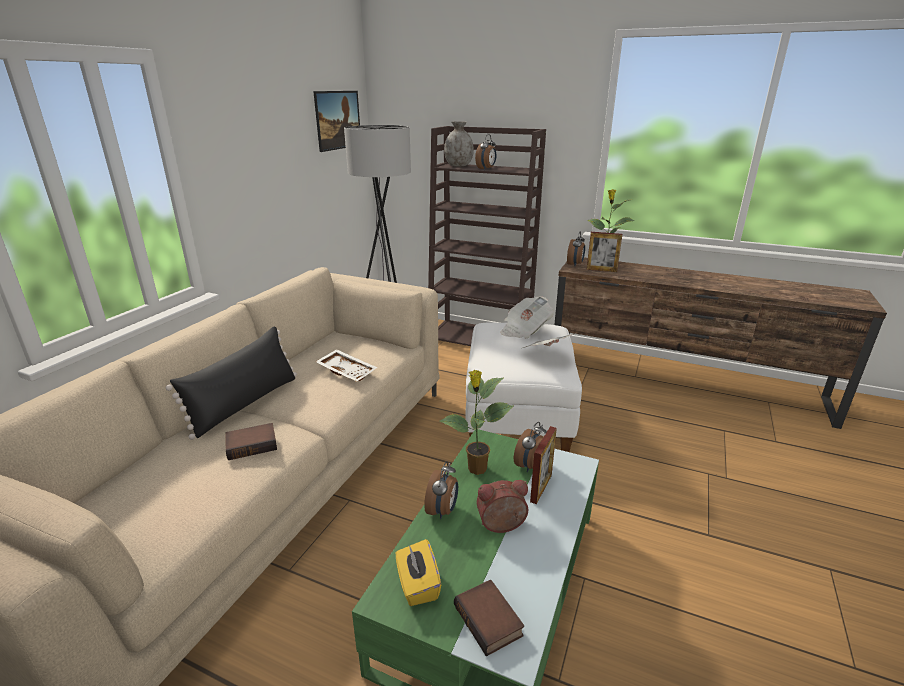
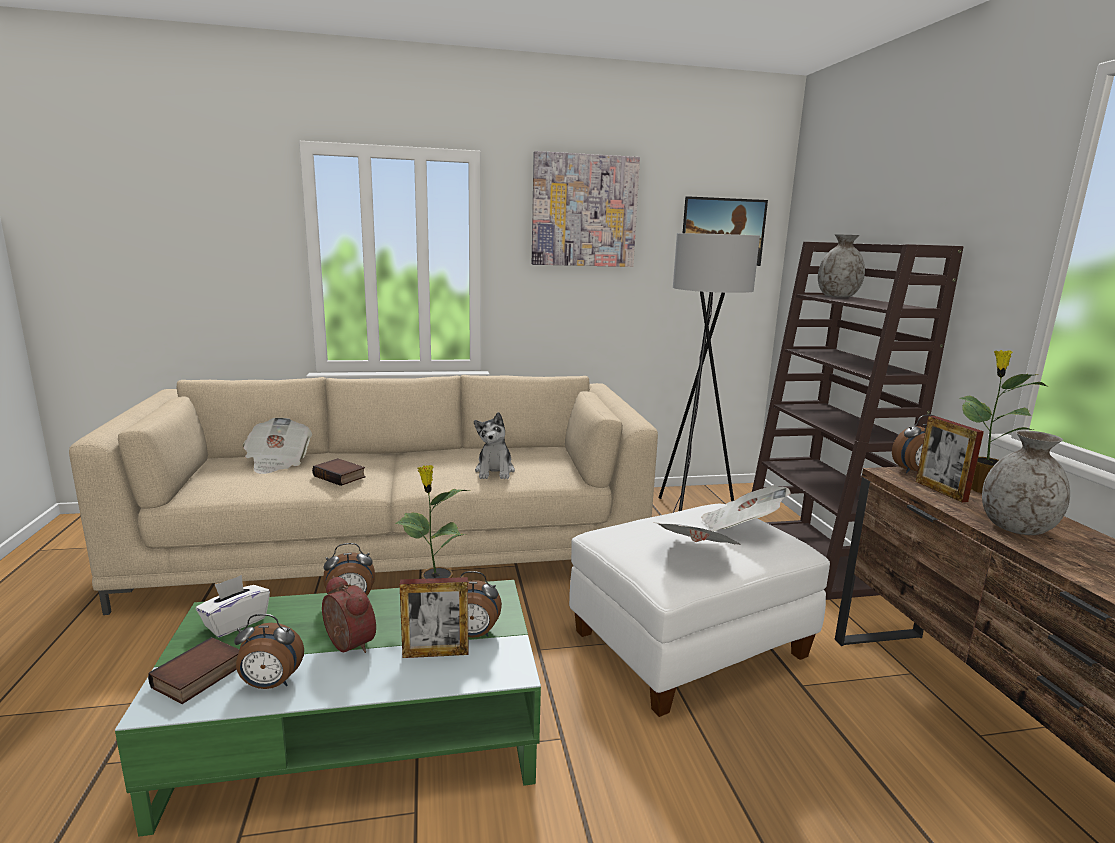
camera: 55 degrees right, 10 degrees down
(149, 476) = (277, 462): none -> newspaper
(245, 404) = (399, 457): black pillow -> none
(251, 112) = (584, 211): none -> picture
(347, 371) = (495, 471): white tray -> plush toy
(417, 585) = (235, 622): yellow tissue box -> white tissue box
(486, 169) = (853, 301): alarm clock -> alarm clock (270, 684)
(649, 276) = (1015, 528): none -> grey vase

